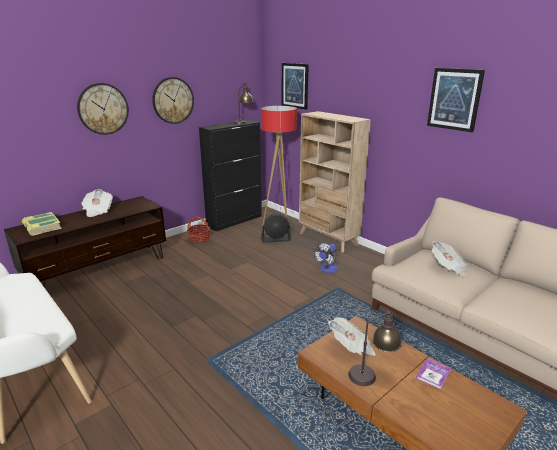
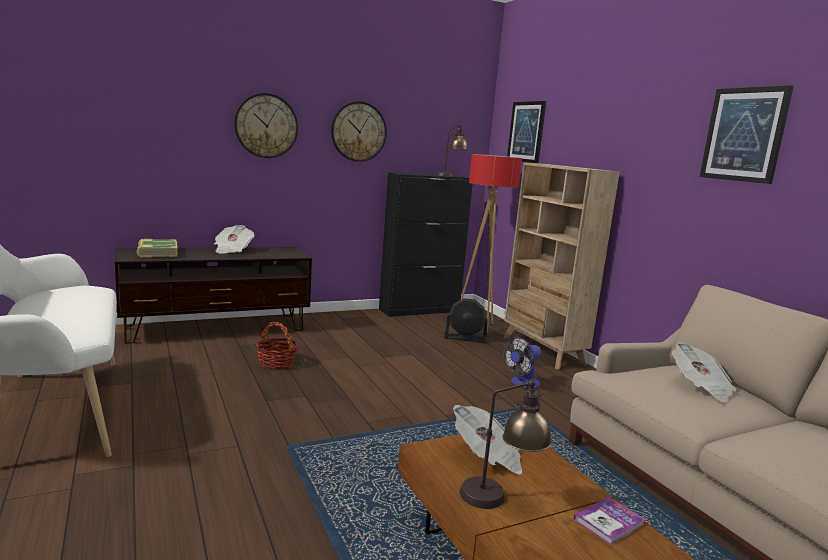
camera: 15 degrees right, 10 degrees down
(199, 239) = (361, 320): basket -> basket (276, 362)

